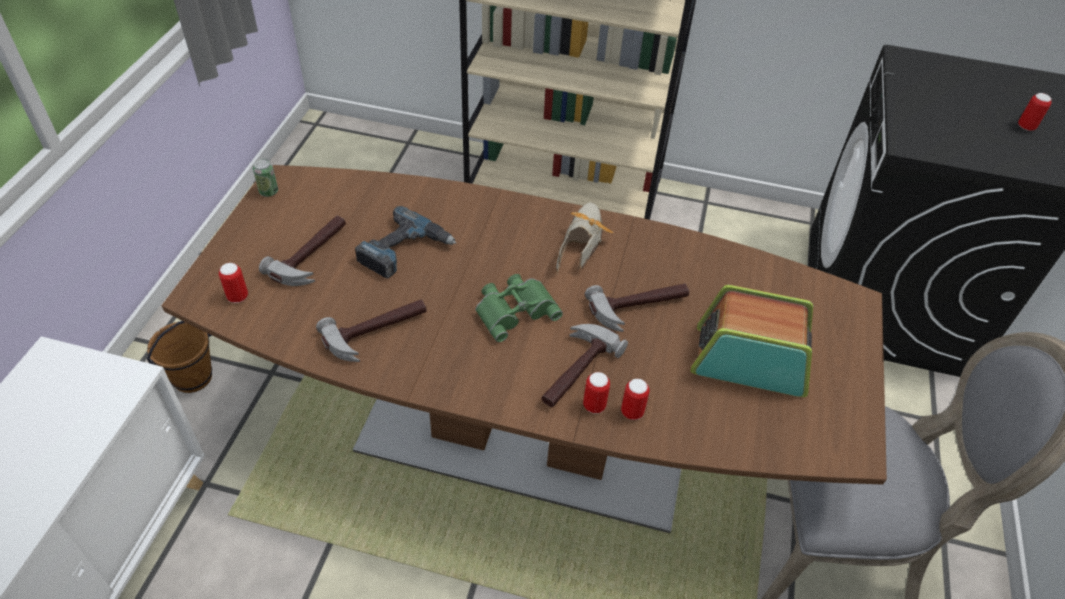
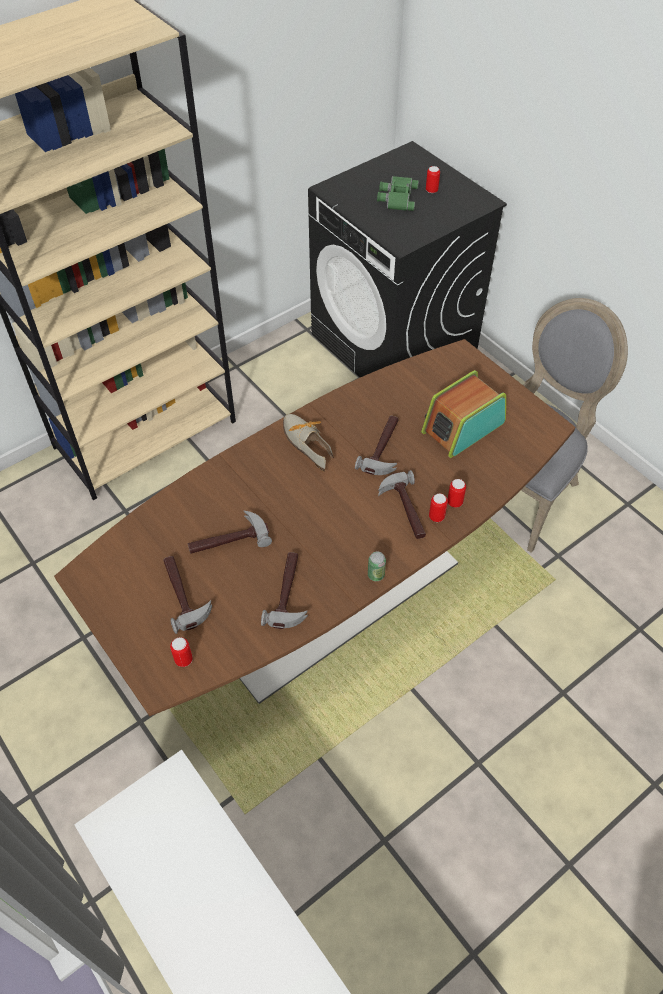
camera: 50 degrees left, 5 degrees up
(193, 378) = (96, 781): brown bucket -> none
(268, 192) = (87, 589): can -> can (376, 575)
(405, 251) = (228, 539): power drill -> hammer
(515, 309) = (332, 510): green binoculars -> green binoculars (397, 197)

